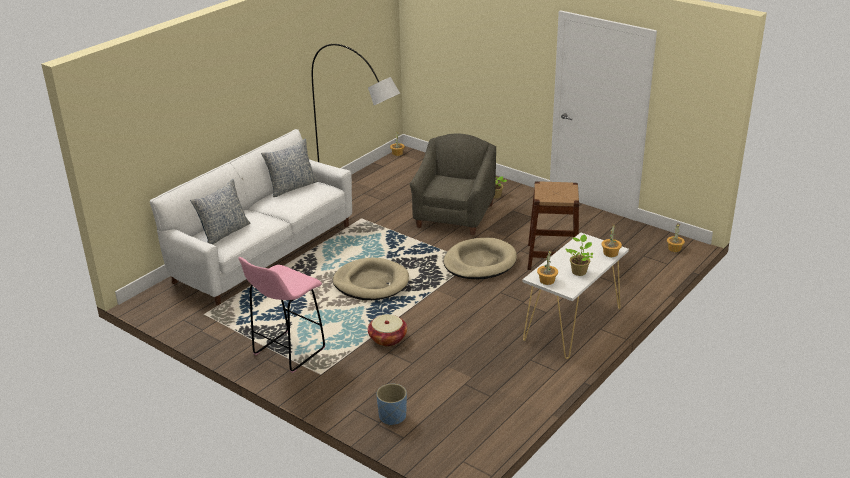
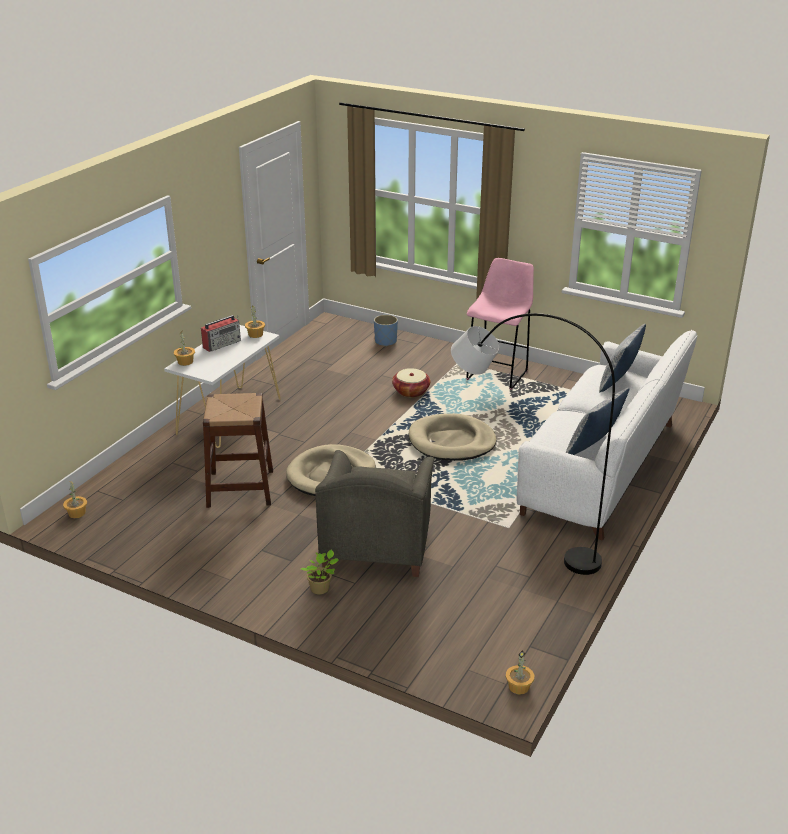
camera: 170 degrees right, 0 degrees up
(579, 271) = (222, 344): potted plant -> radio

